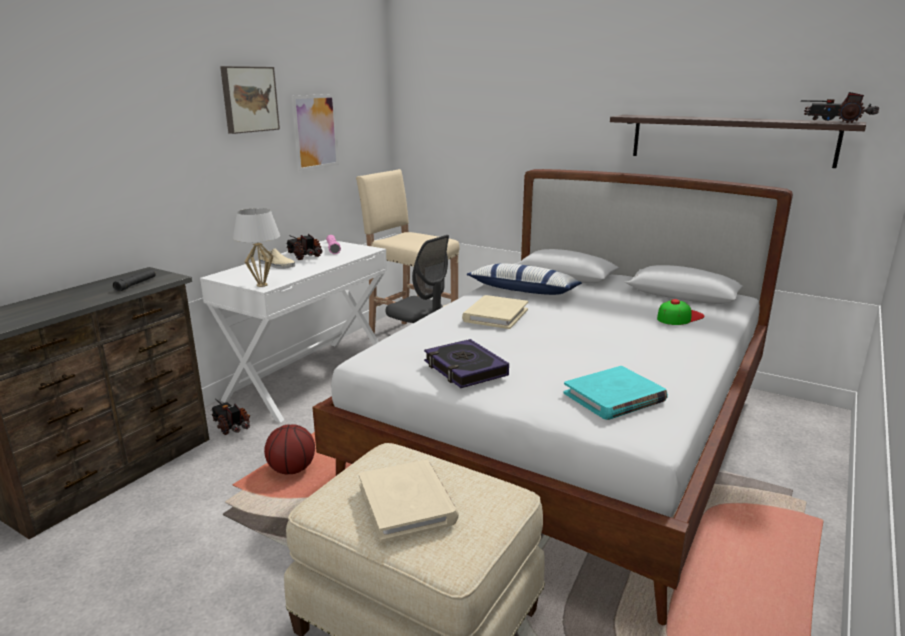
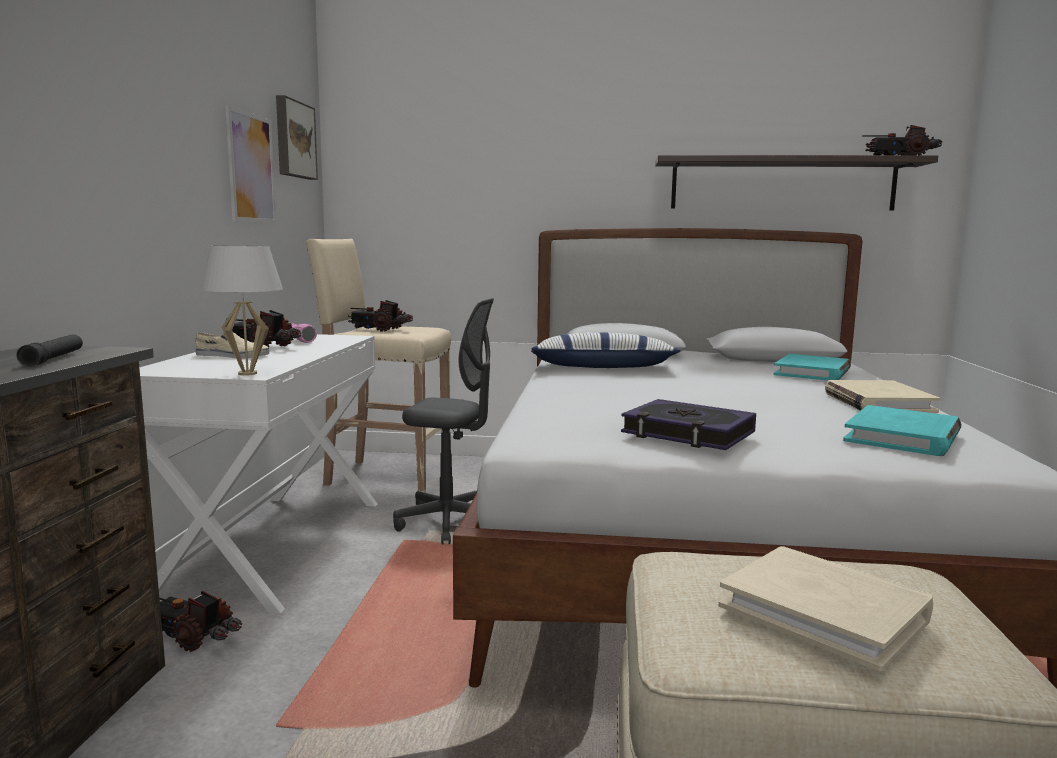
camera: 25 degrees left, 10 degrees down
(248, 99) = (176, 92): picture -> picture (293, 139)
(291, 469) = (365, 675): basketball -> none
(407, 238) = (379, 329): none -> toy truck
(495, 315) = (617, 387): beige book -> beige book (877, 402)
(679, 317) = (812, 372): cap -> turquoise book

